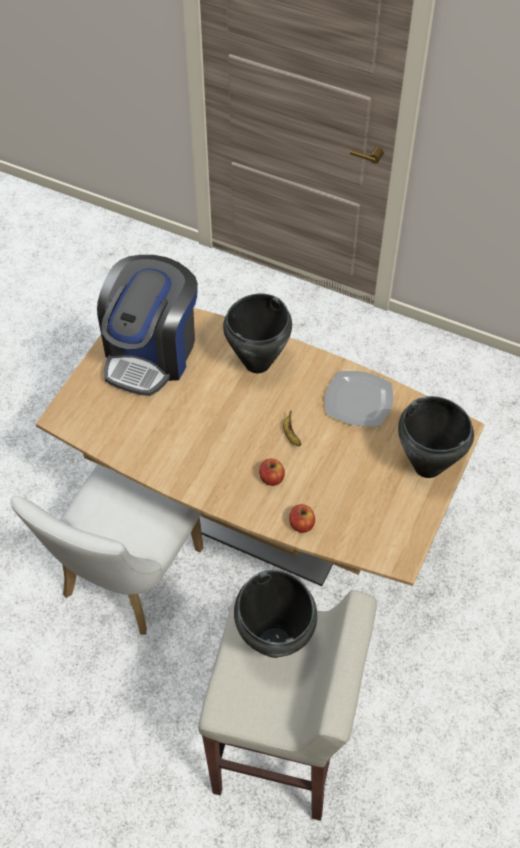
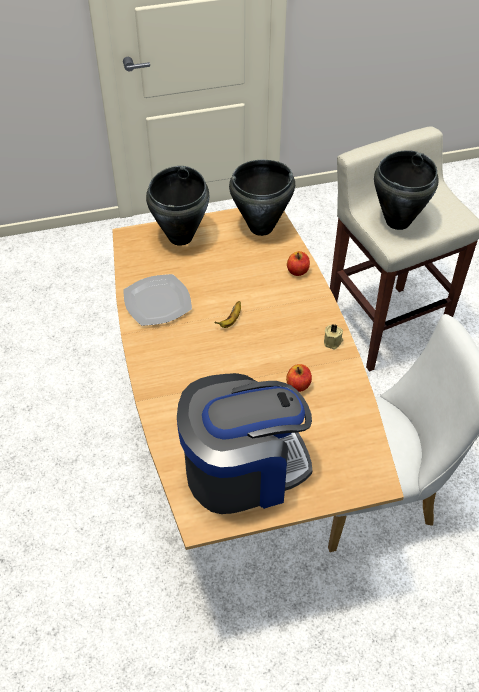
camera: 130 degrees left, 5 degrees down
(199, 488) = (333, 342): none -> beige candle
(256, 363) = (181, 386): black cooking pot -> black cooking pot (261, 227)
(271, 478) = (280, 308): apple -> apple (298, 385)

